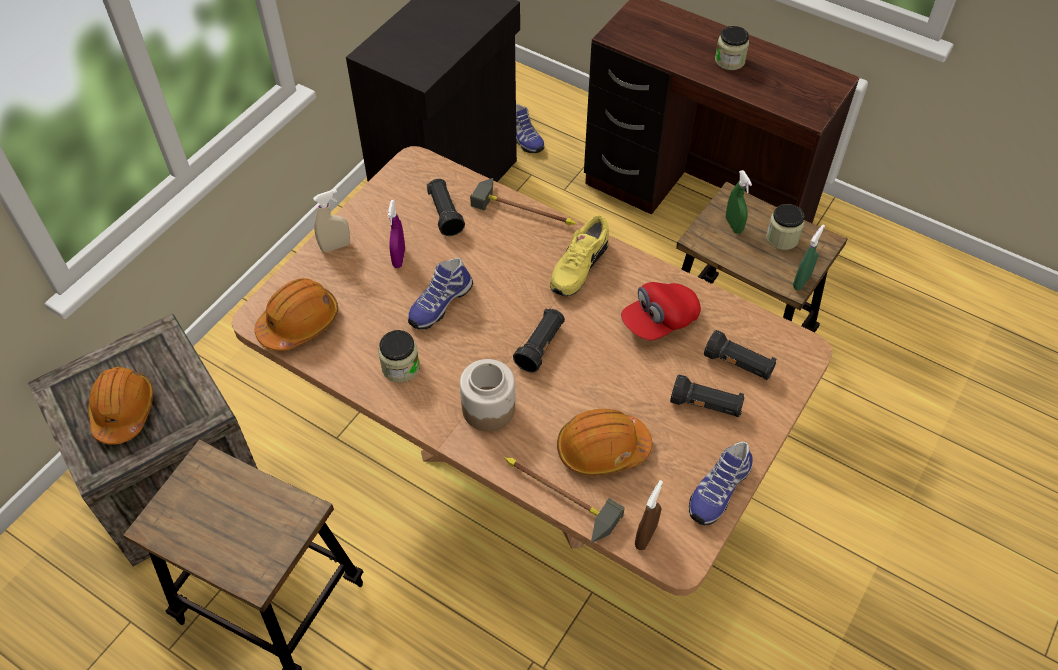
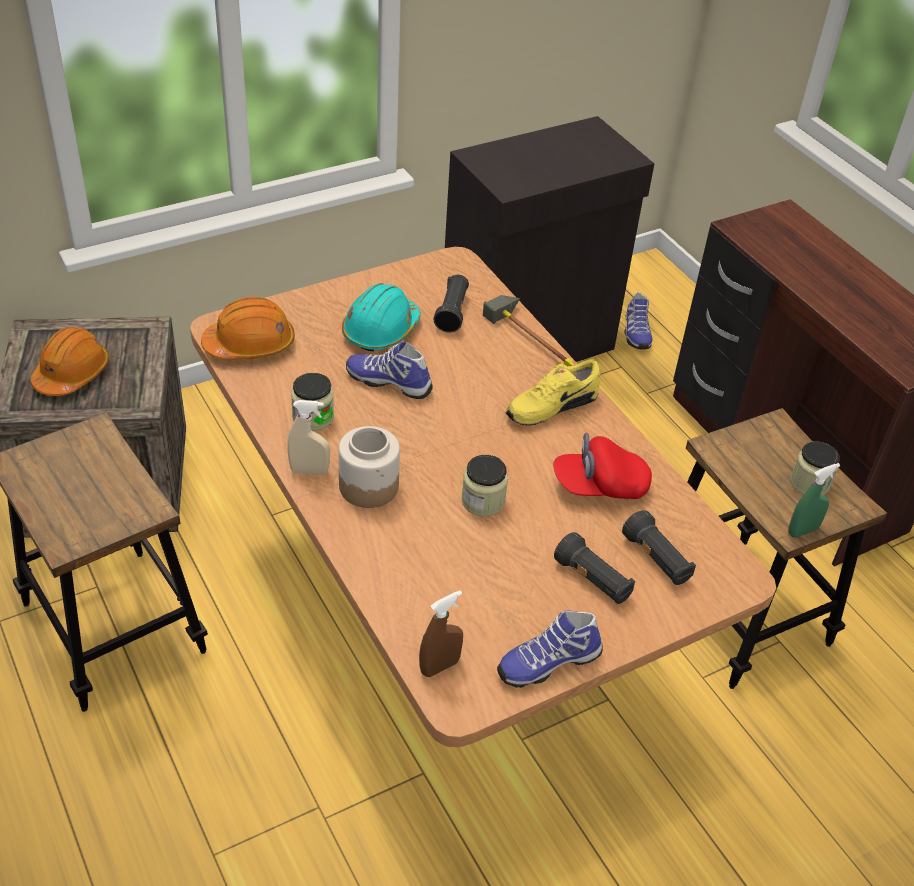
camera: 25 degrees right, 10 degrees down
(335, 246) = (330, 299): beige spray bottle -> beige spray bottle (309, 471)
(399, 258) = (381, 330): purple spray bottle -> turquoise hard hat
(439, 303) = (390, 381): shoe -> shoe turned 45 degrees clockwise
(540, 346) = (460, 457): black flashlight -> none
(554, 499) = (372, 591): hammer -> none
(602, 449) = (454, 570): orange hard hat -> none
(729, 61) = (848, 290): jar -> jar (483, 501)
(733, 225) = (762, 450): green spray bottle -> none

